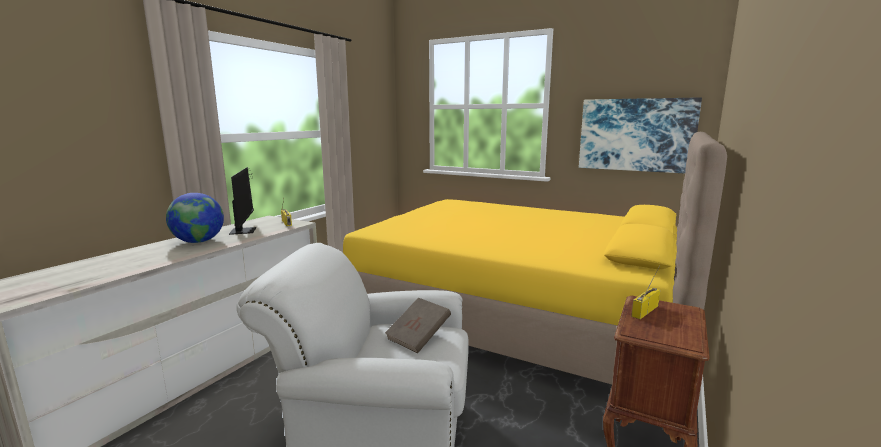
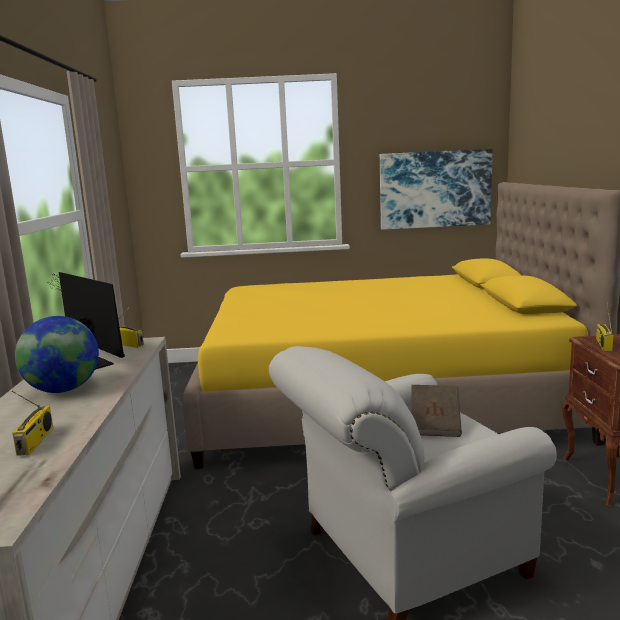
camera: 30 degrees left, 0 degrees up
(122, 266) = (36, 441): none -> radio

